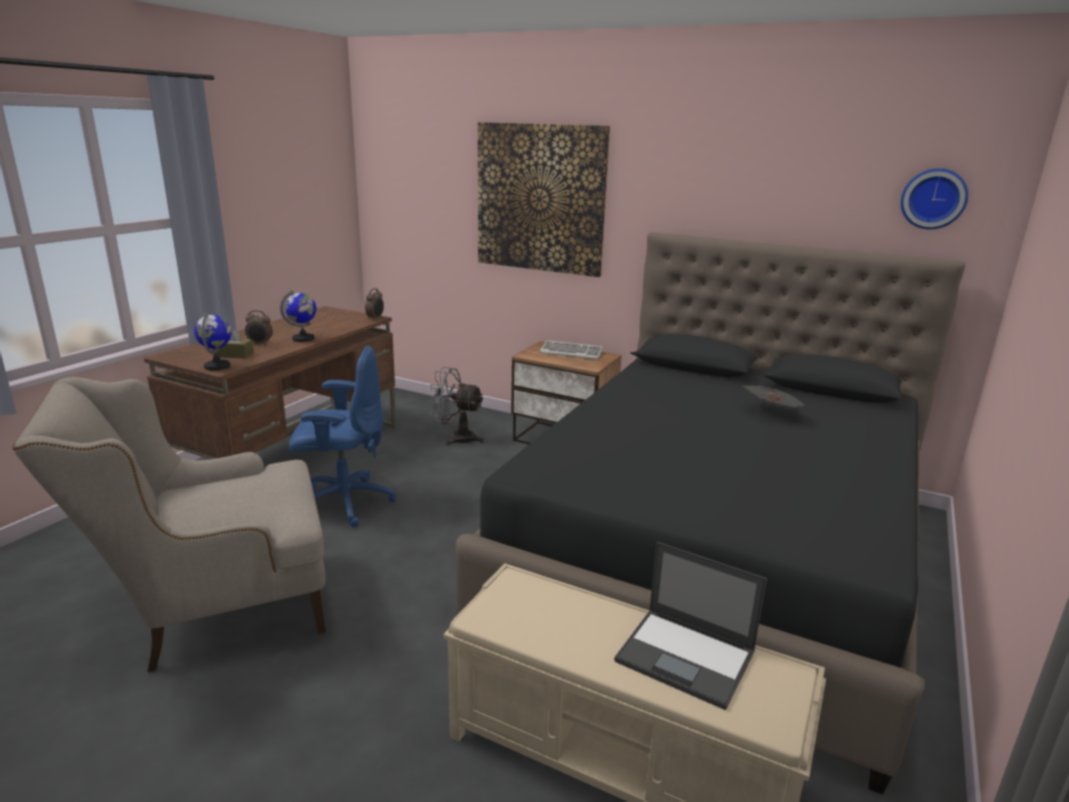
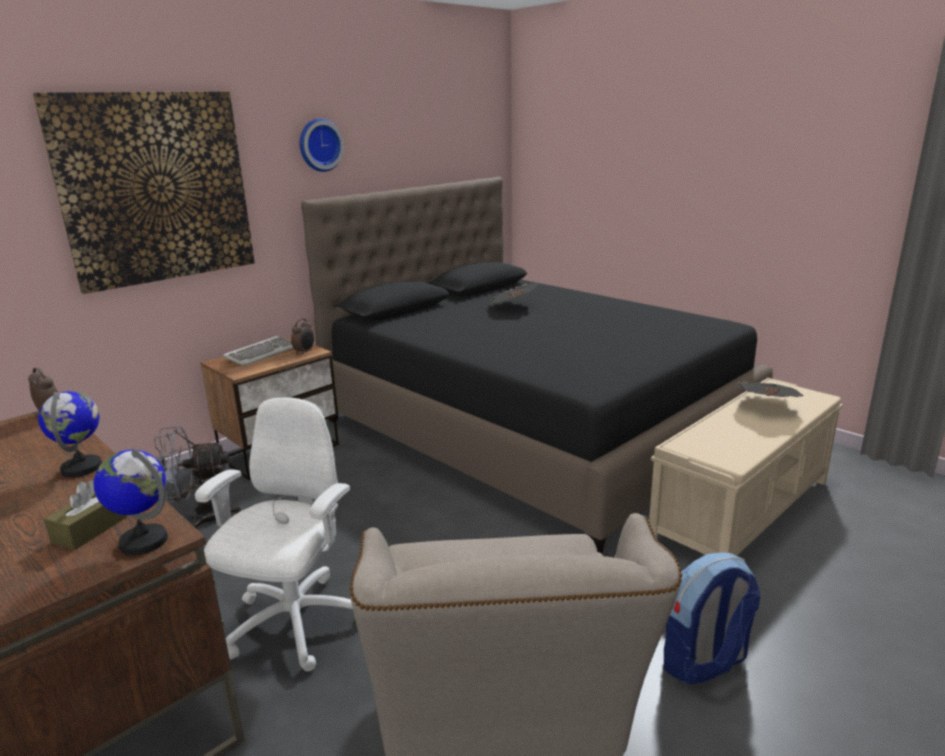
camera: 70 degrees left, 0 degrees up
(260, 344) = (57, 505): alarm clock -> alarm clock (305, 352)
(309, 719) = (704, 663): none -> backpack
(344, 502) = (294, 624): blue office chair -> white office chair
(456, 438) = (201, 517): grey fan -> grey fan turned 45 degrees clockwise
(687, 657) = (767, 406): laptop -> newspaper
(933, 198) = (471, 136): wall clock -> wall clock (319, 145)

